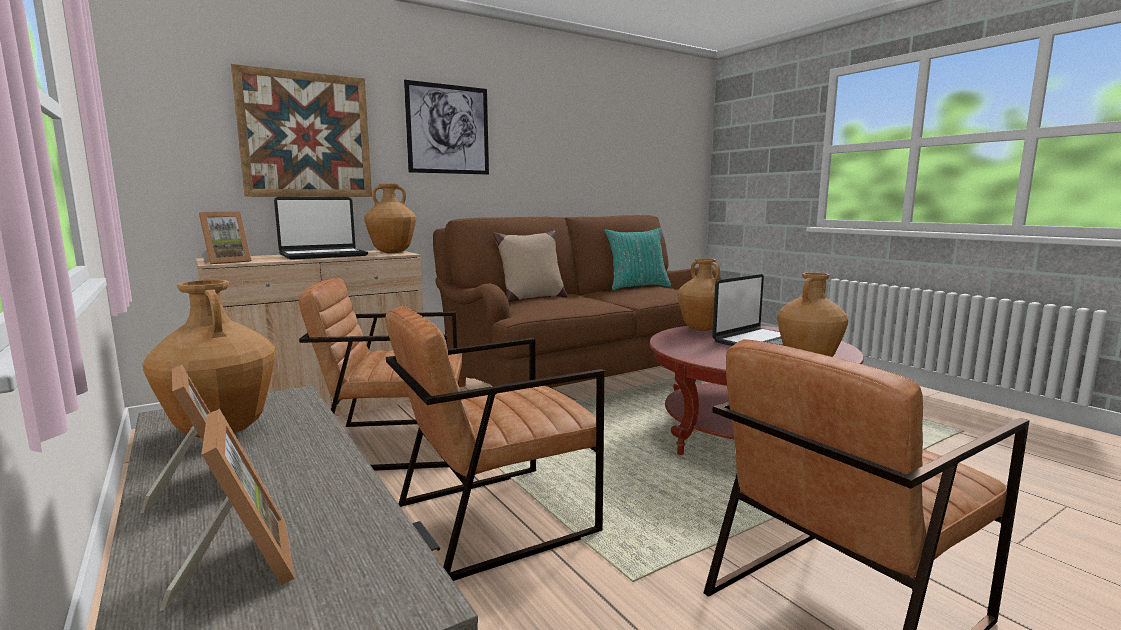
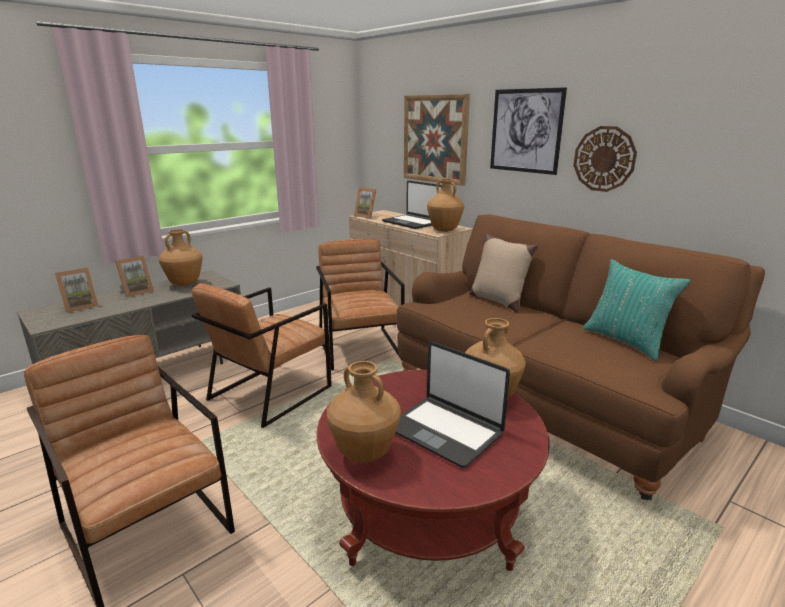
camera: 80 degrees right, 10 degrees up
(495, 517) = (269, 393): brown armchair -> brown armchair turned 105 degrees counterclockwise
(528, 157) = (604, 159): none -> wall clock

